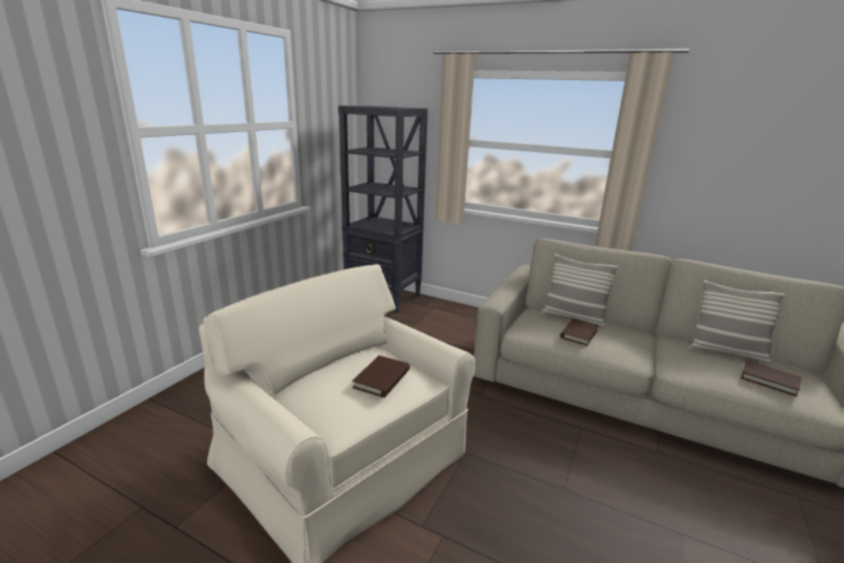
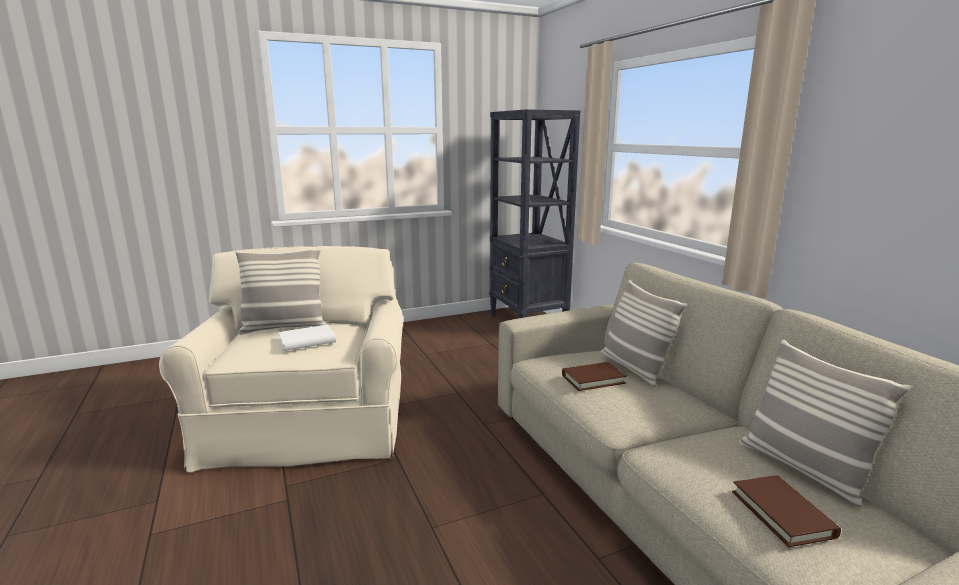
camera: 40 degrees right, 5 degrees down
(327, 373) = (284, 327): none -> pillow
(382, 379) = (307, 341): brown book -> white book

